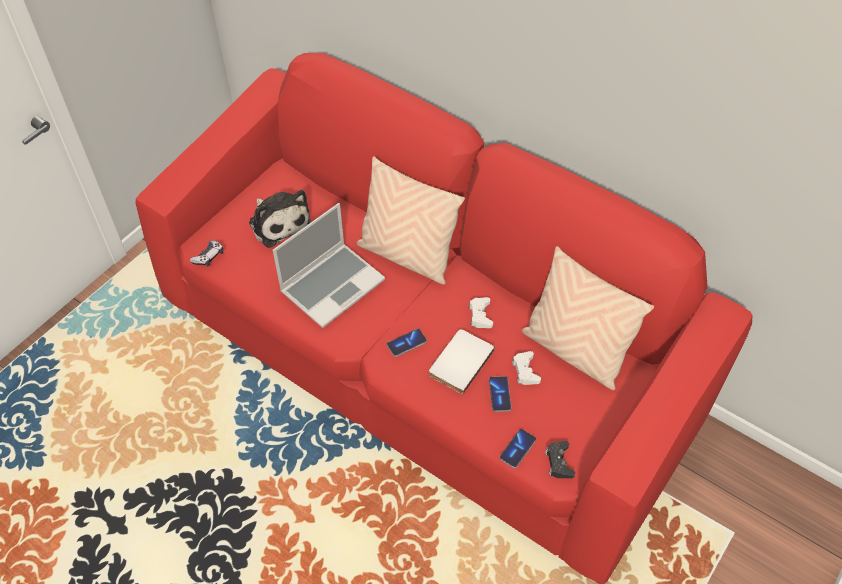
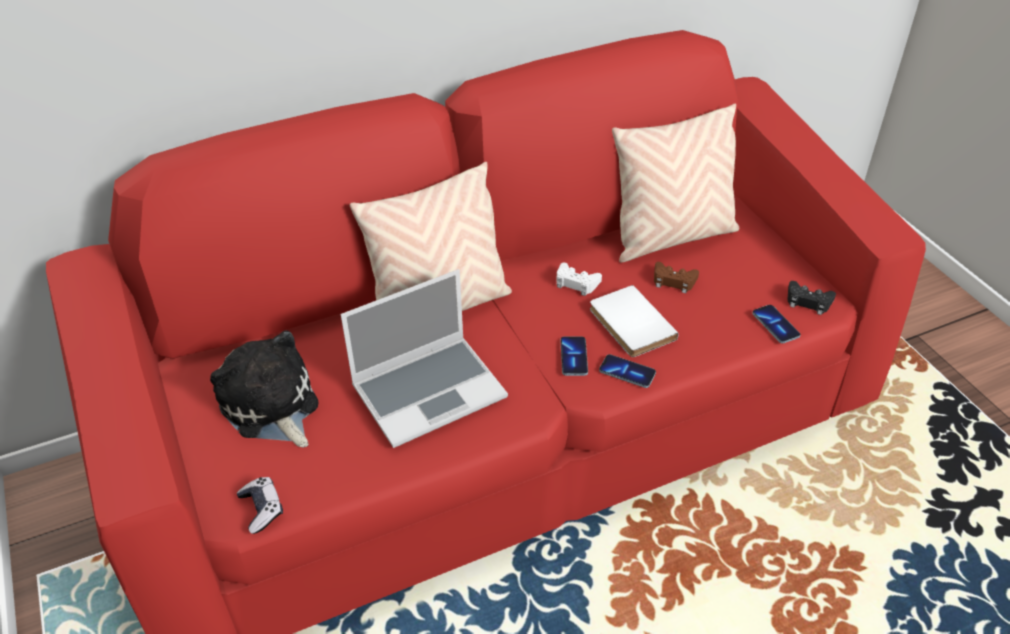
camera: 60 degrees left, 10 degrees down
(279, 222) = (271, 407): plush toy -> plush toy turned 120 degrees counterclockwise
(332, 285) = (430, 390): laptop -> laptop turned 75 degrees clockwise
(499, 394) = (694, 311): phone -> phone (627, 372)
(525, 371) = (673, 281): white game controller -> brown game controller

